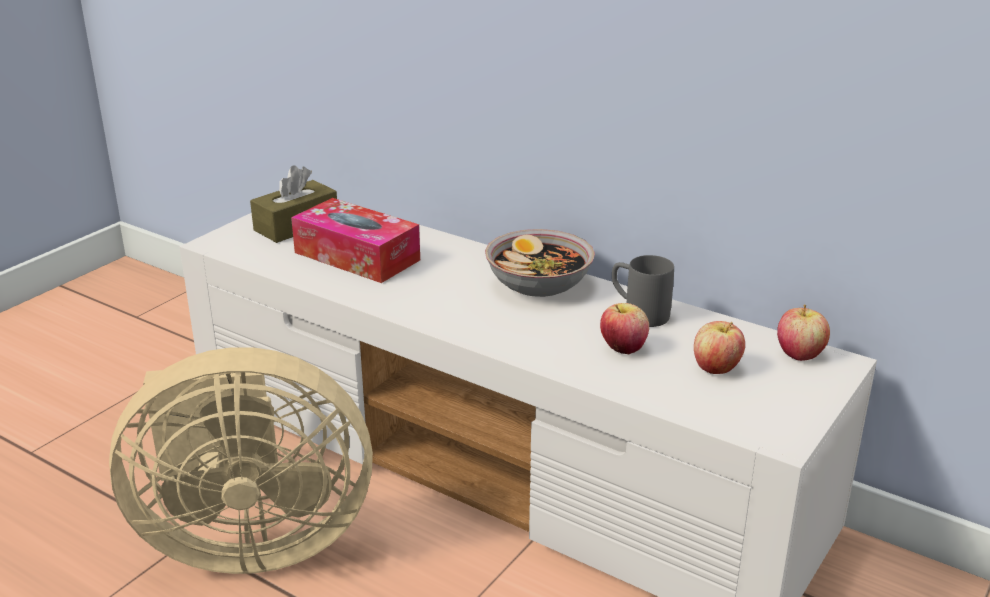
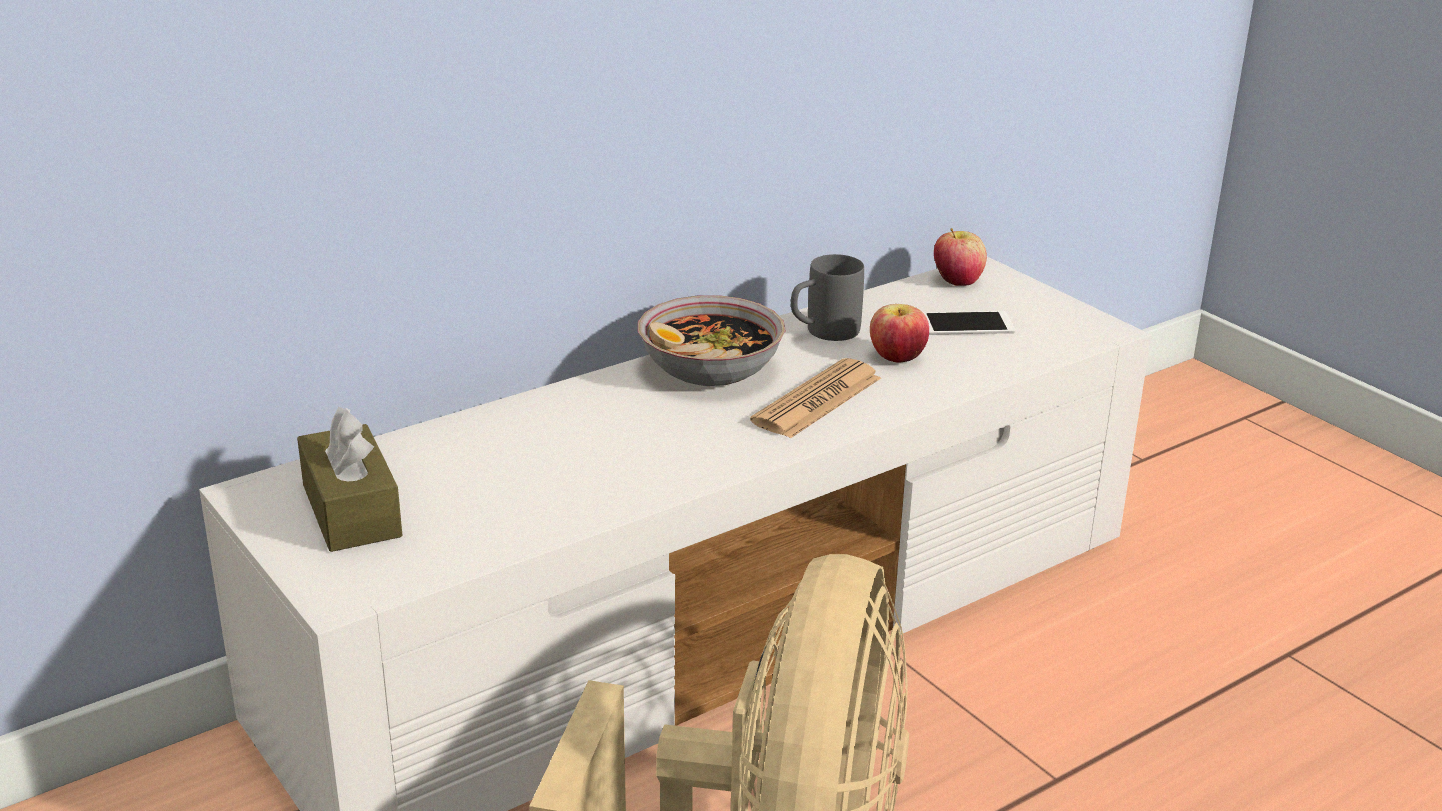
camera: 70 degrees left, 0 degrees up
(357, 256) = (516, 476): tissue box -> none
(526, 328) = (817, 400): none -> newspaper
(716, 368) = (964, 324): apple -> phone

